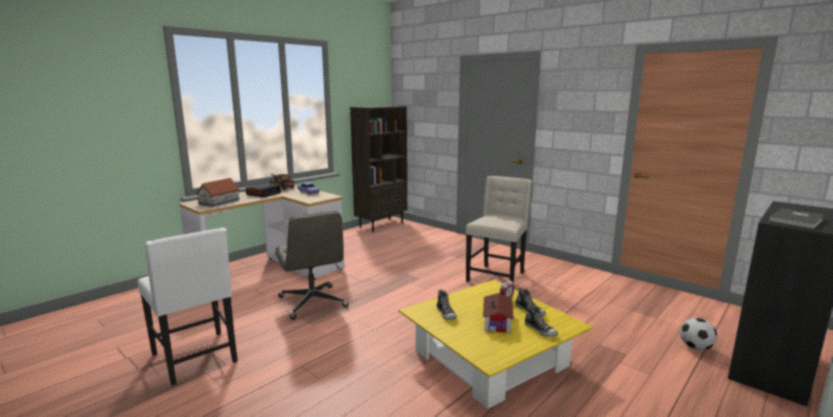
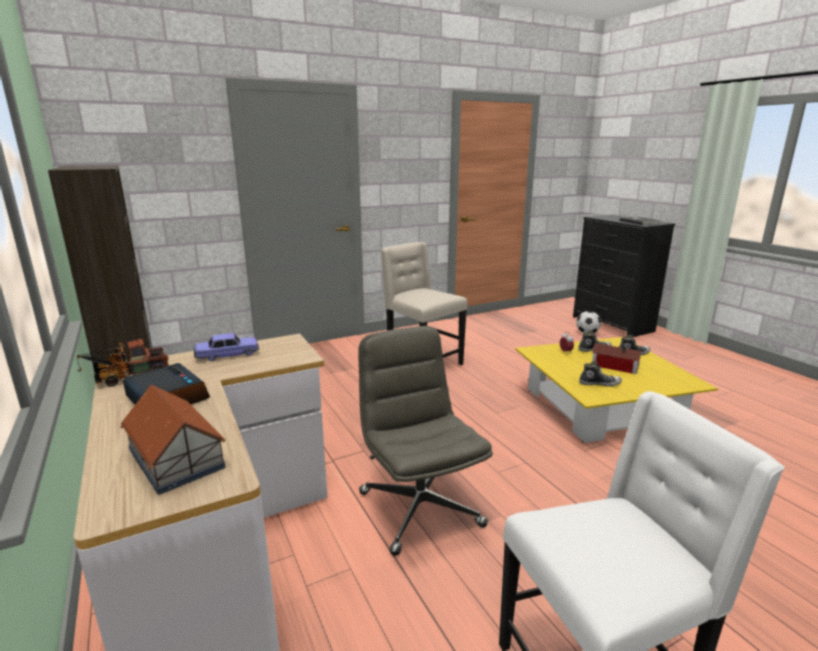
camera: 70 degrees left, 5 degrees up
(313, 302) = (419, 508): grey office chair -> grey office chair turned 105 degrees counterclockwise

